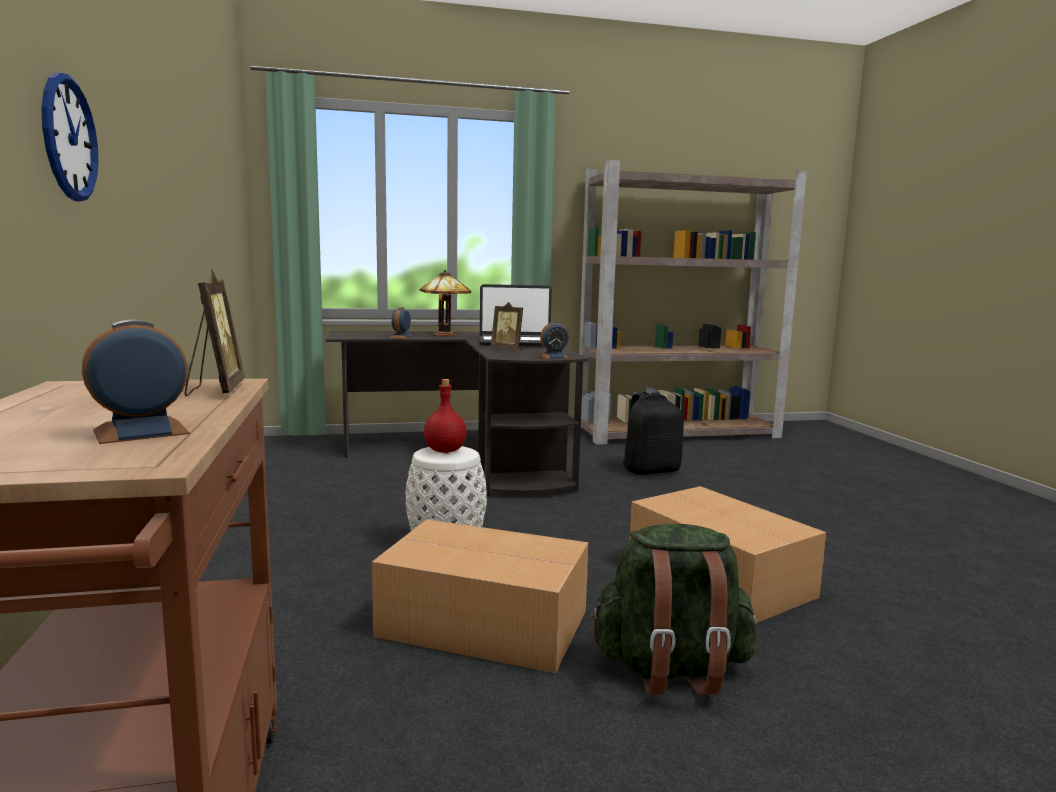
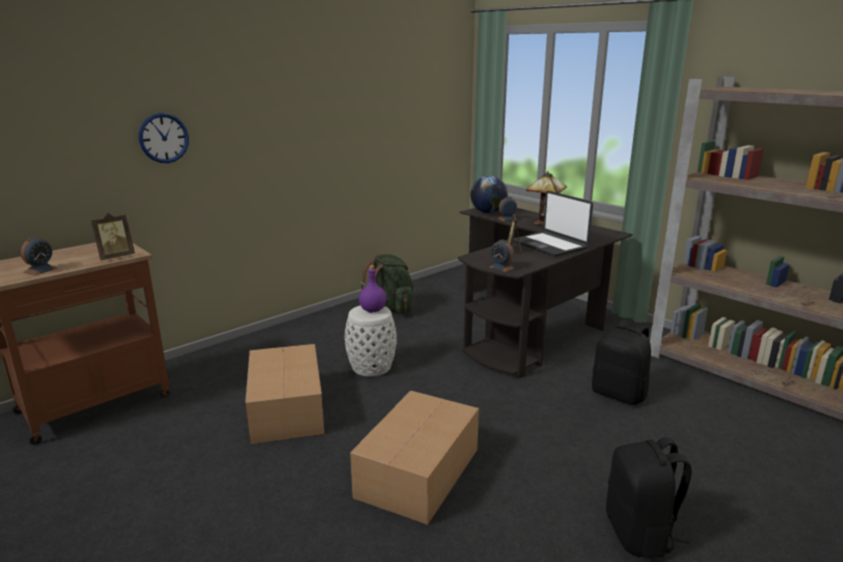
camera: 60 degrees right, 10 degrees up
(141, 432) = (40, 270): alarm clock -> alarm clock turned 90 degrees clockwise
(360, 336) = (488, 212): none -> globe
(446, 451) = (373, 310): red bottle -> purple bottle
(671, 669) = (276, 478): green backpack -> green backpack (390, 308)
(861, 524) = (640, 534): none -> black backpack

